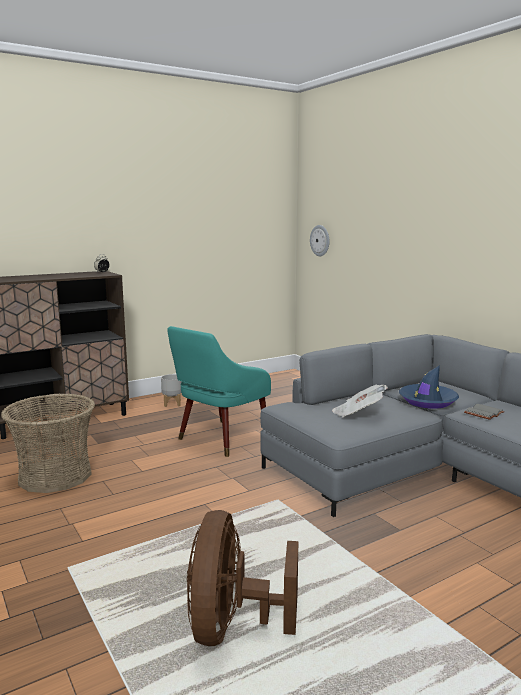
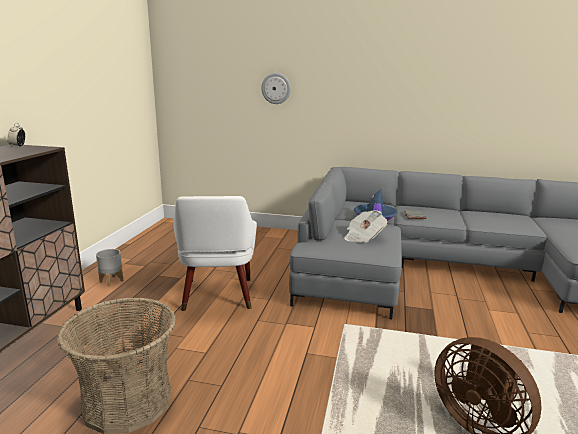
camera: 45 degrees left, 5 degrees up
(219, 439) = (217, 297): turquoise armchair -> white armchair
(320, 240) = (190, 95): wall clock -> wall clock (276, 88)

